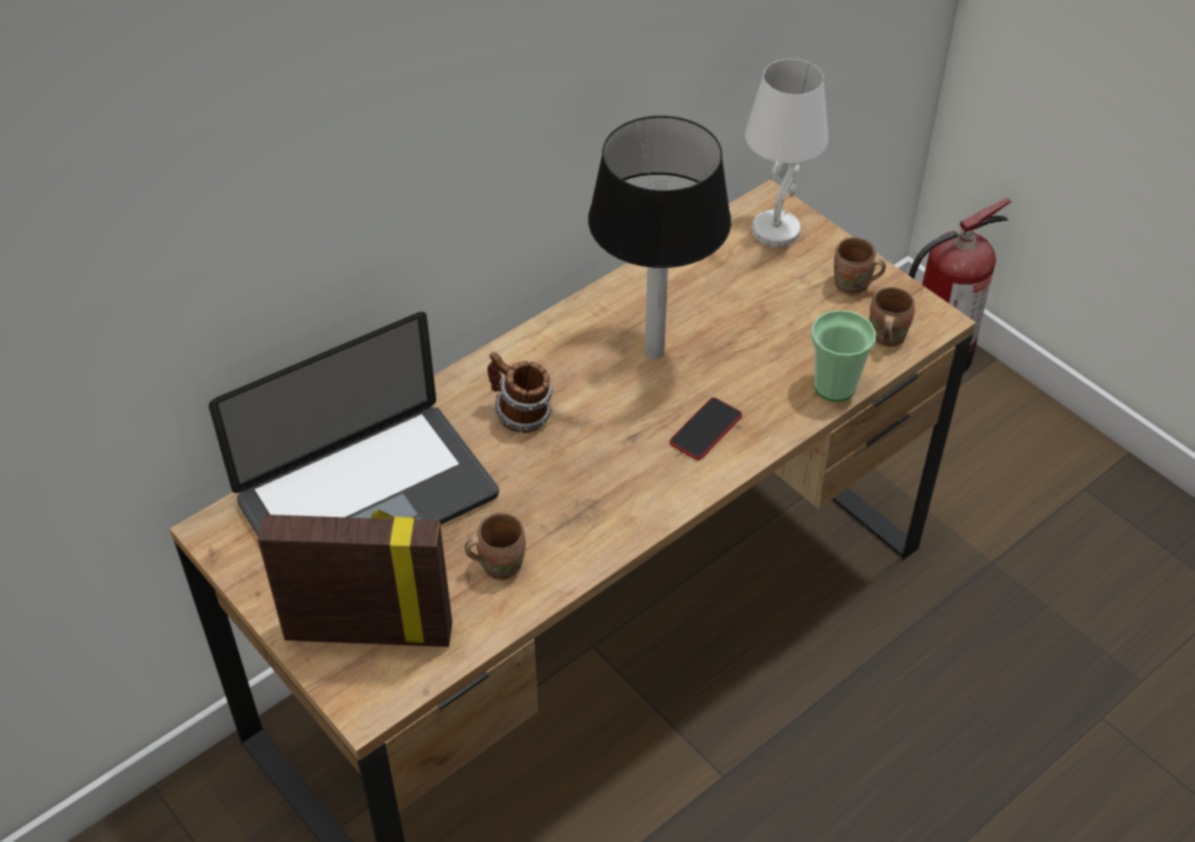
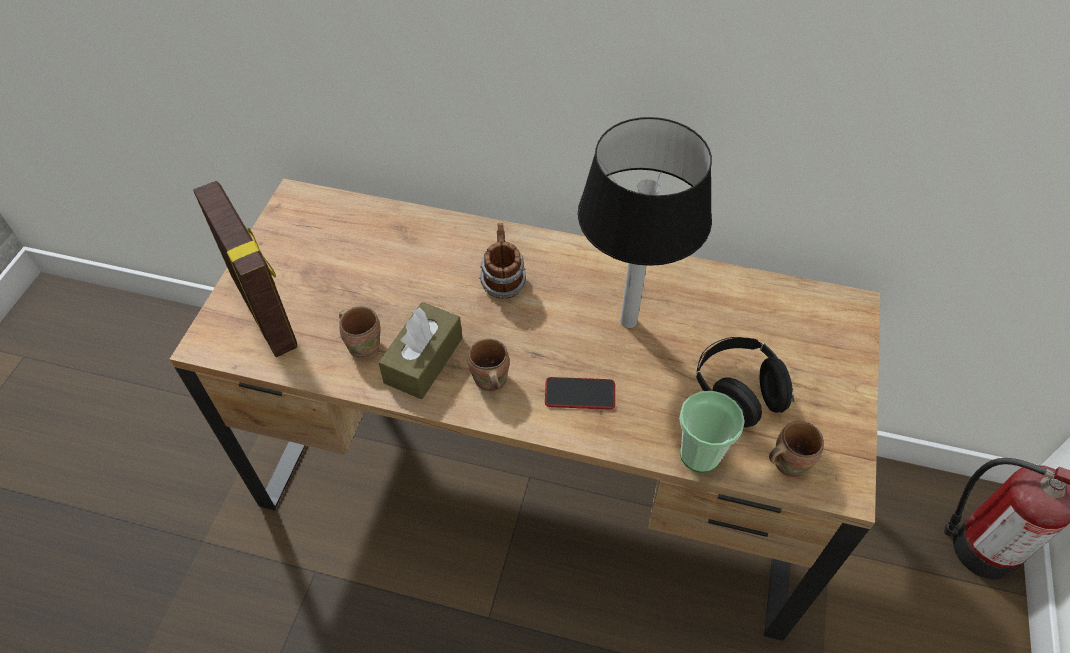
camera: 55 degrees right, 5 degrees up
(368, 499) = (370, 249): laptop -> none
(563, 525) = (423, 360): none -> brown tissue box
(775, 229) = (829, 325): white table lamp -> none
(794, 326) = (738, 392): none -> black headphones
(853, 287) = (820, 409): brown mug -> brown mug (489, 382)

